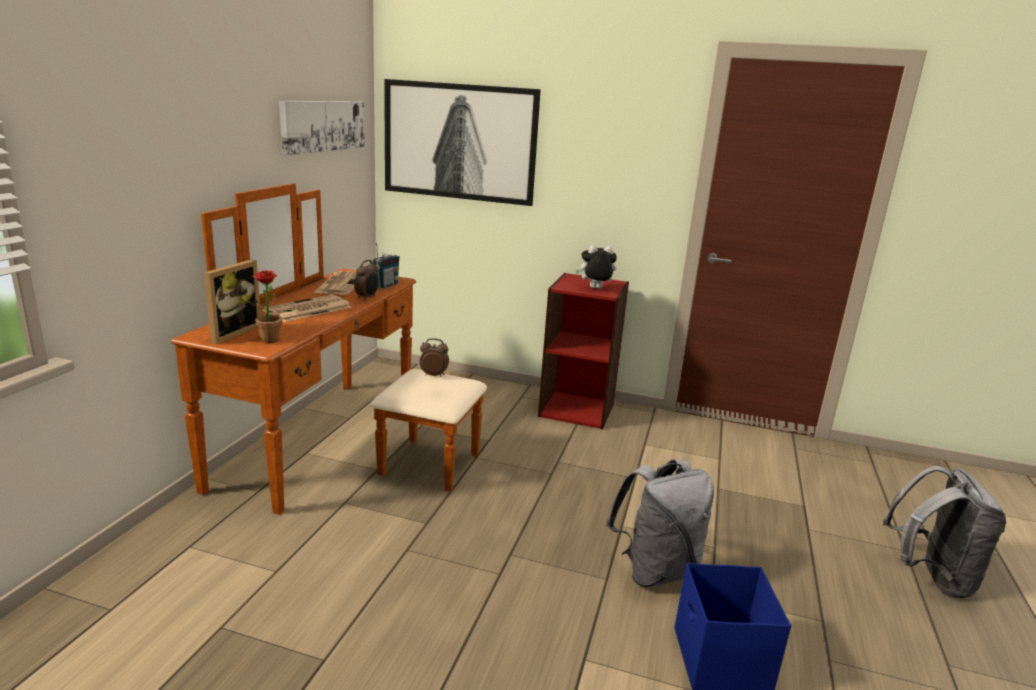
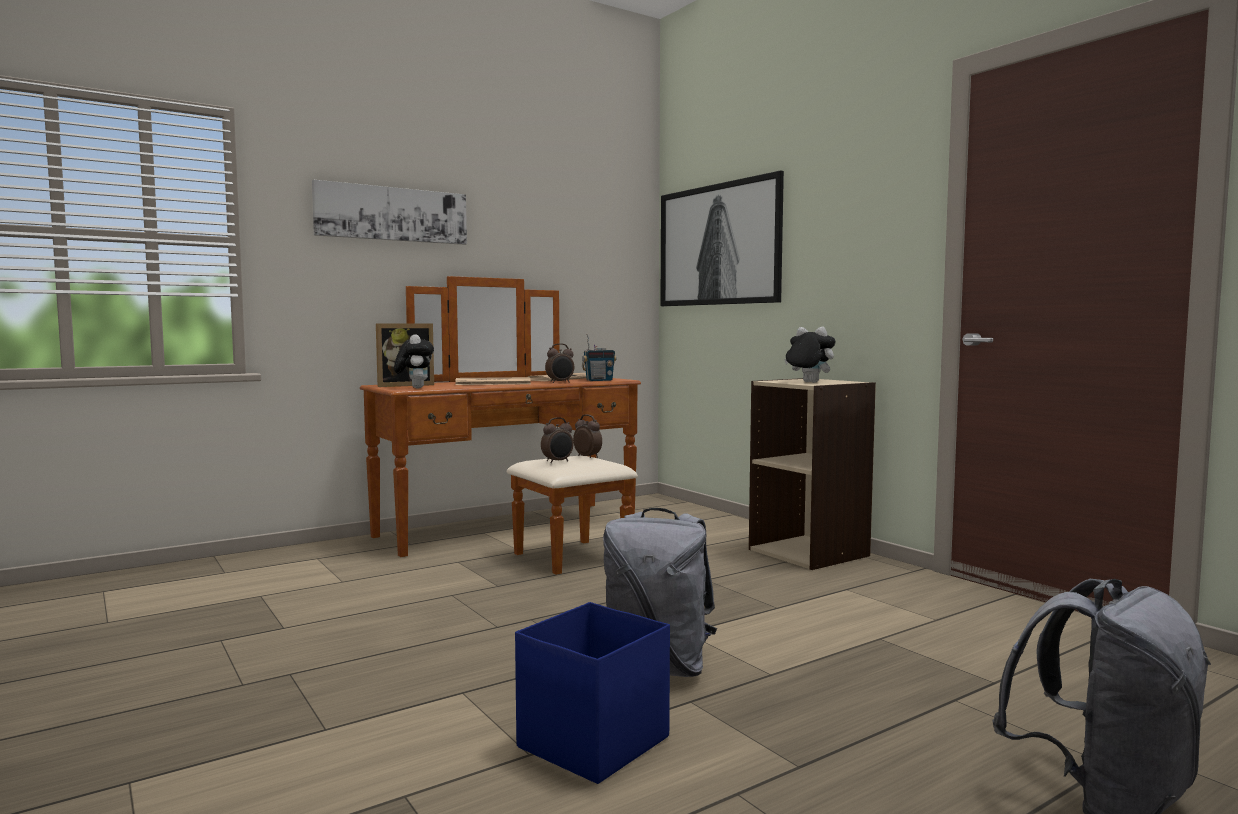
camera: 40 degrees right, 15 degrees down
(267, 341) = (415, 388): potted plant -> plush toy
(323, 125) = (576, 235): picture -> picture (392, 214)
(427, 390) = (558, 462): none -> alarm clock
(577, 409) = (809, 552): red bookcase -> beige bookcase

